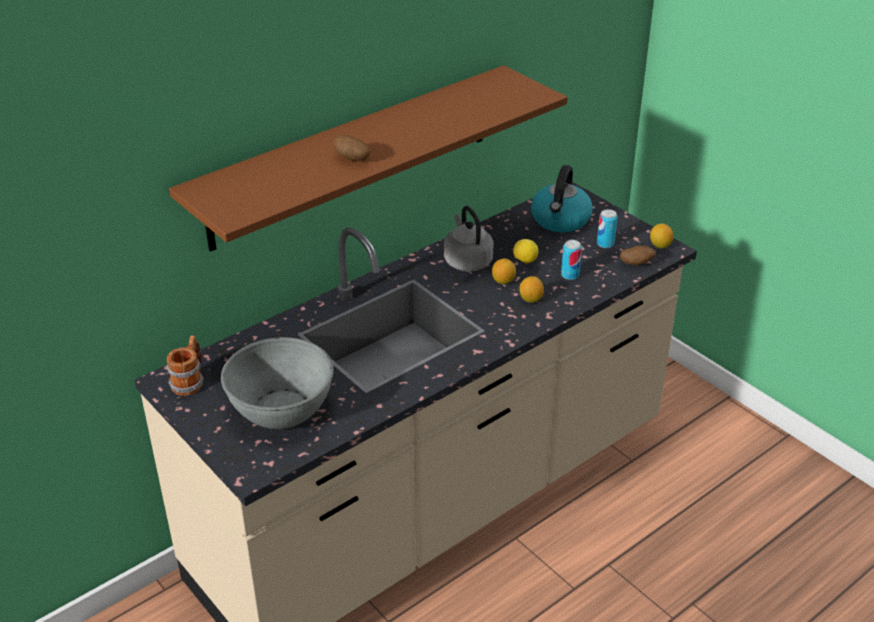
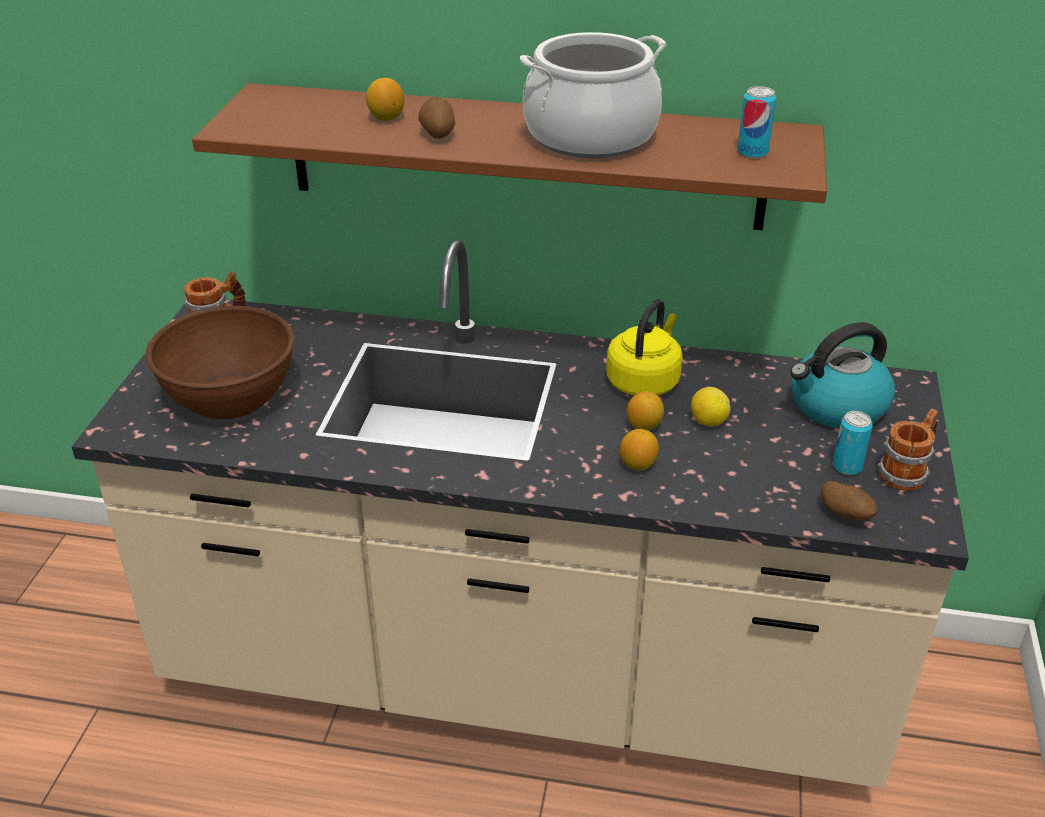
camera: 50 degrees right, 0 degrees up
(281, 409) = (230, 397): grey bowl -> brown bowl
(423, 121) = (590, 136): none -> cooking pot
(467, 261) = (644, 380): grey kettle -> yellow kettle
(570, 275) = (733, 471): can -> can (752, 152)
(627, 231) = (907, 471): none -> mug
(660, 245) = (921, 517): lemon -> lemon (386, 118)

